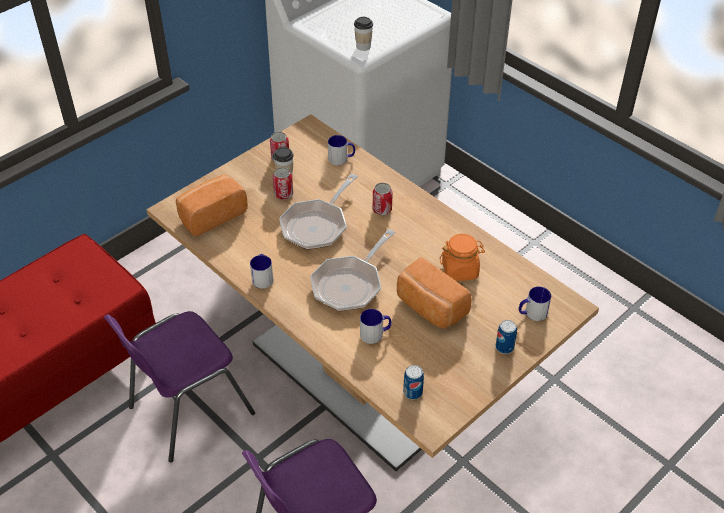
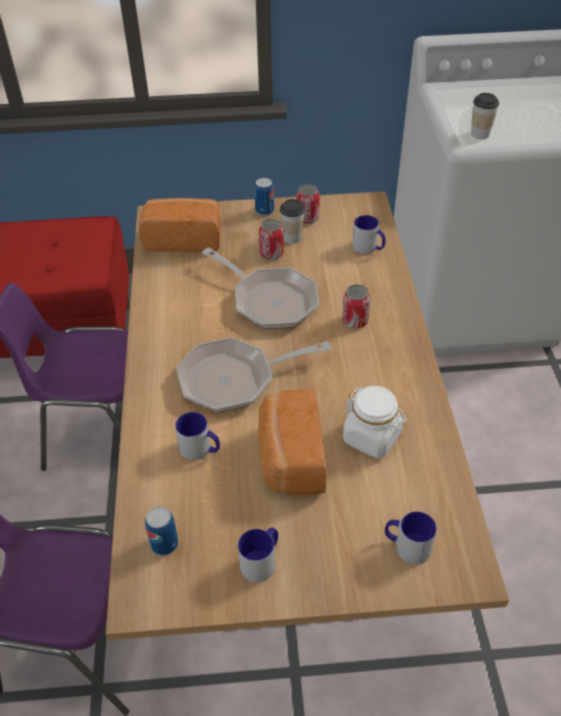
camera: 40 degrees right, 0 degrees up
(262, 277) = (161, 322): mug -> mug (262, 561)
(317, 225) = (270, 301): frying pan -> frying pan turned 120 degrees counterclockwise
(460, 270) = (372, 437): orange jar -> white jar
(504, 347) = (326, 565): can -> can (264, 211)

